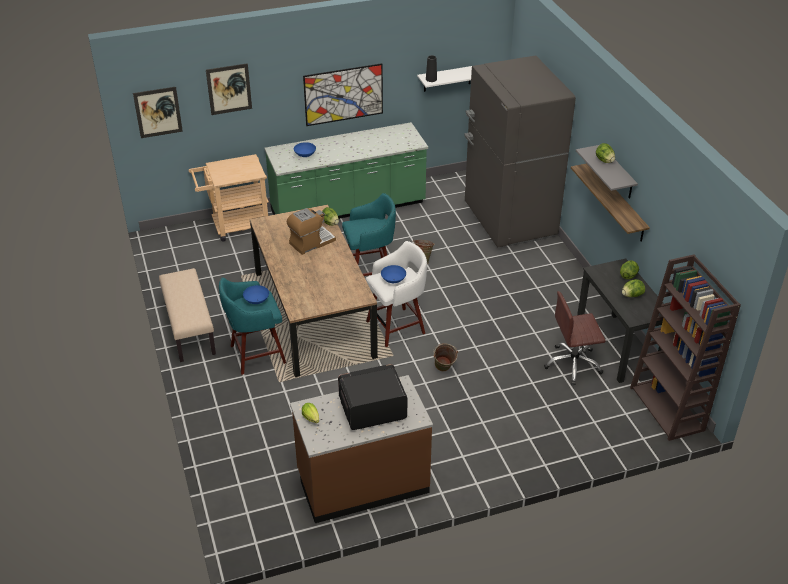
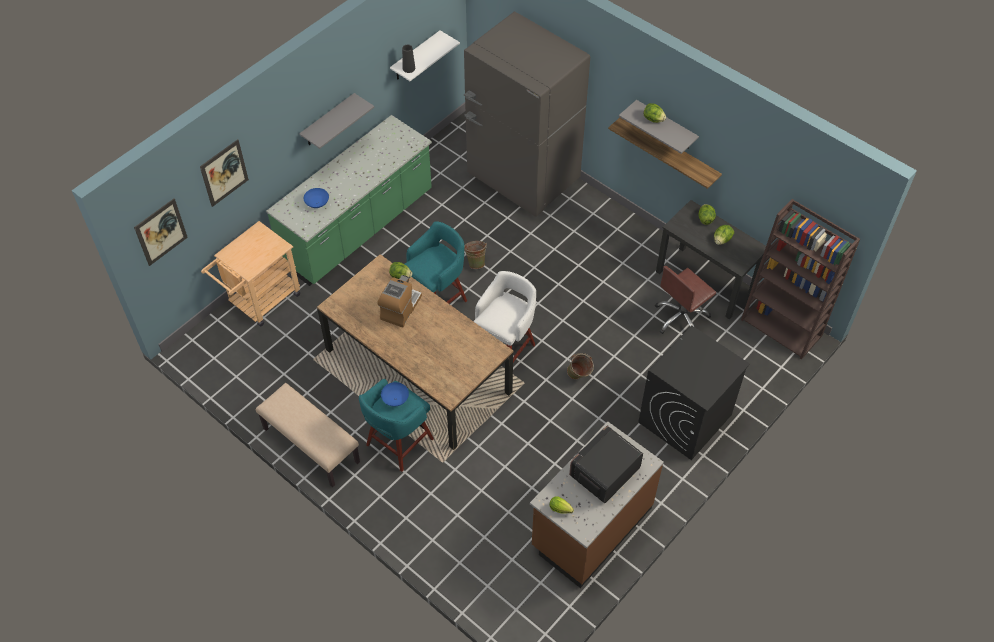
camera: 30 degrees left, 15 degrees up
(343, 94) = (328, 121): picture -> grey shelf
(393, 280) = (503, 315): blue bowl -> none
(515, 439) = (685, 419): none -> black washing machine

